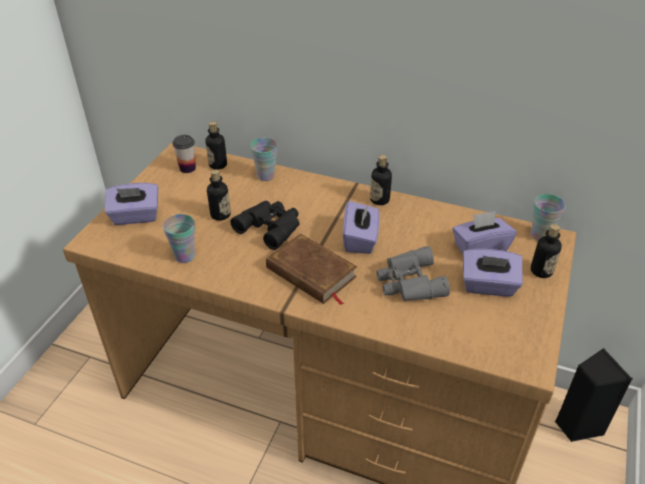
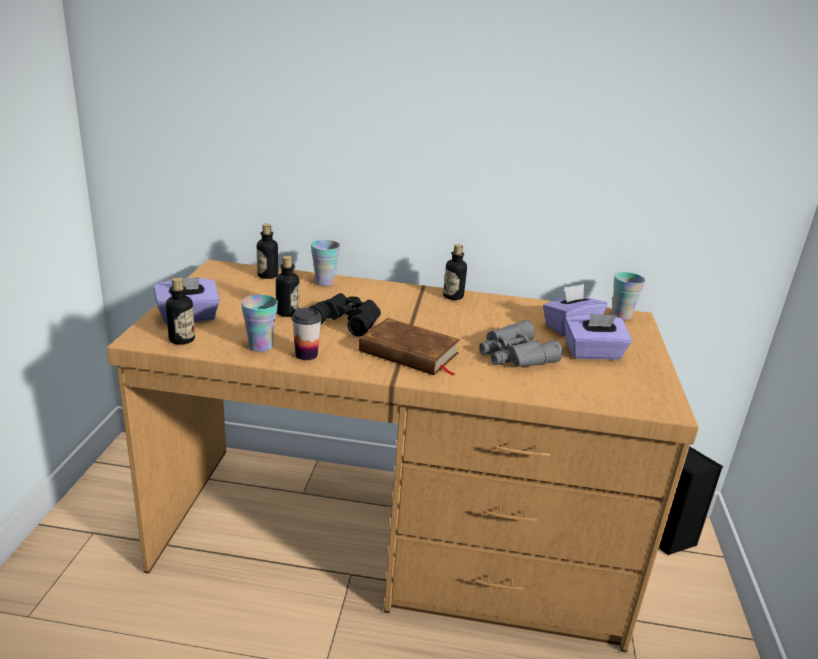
camera: 15 degrees left, 15 degrees down
(187, 168) = (234, 279): cup -> cup (306, 354)
(360, 239) = (448, 325): purple tissue box -> none
(541, 271) = (636, 340): bottle -> bottle (182, 339)

